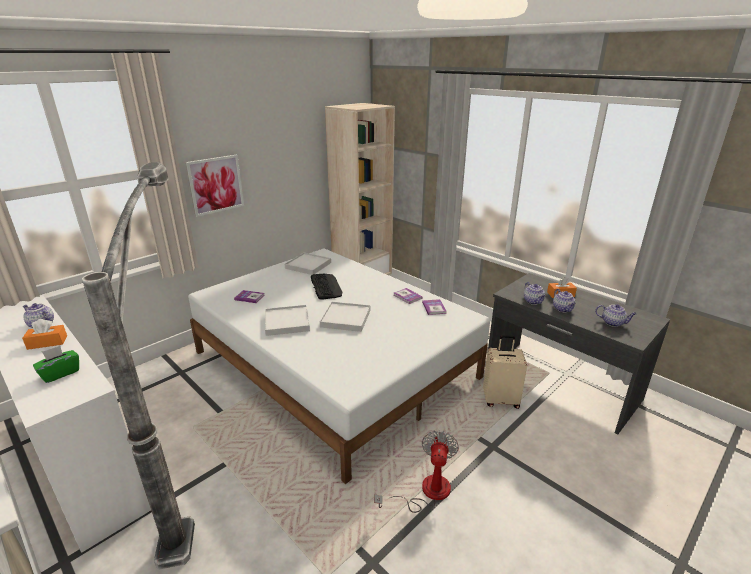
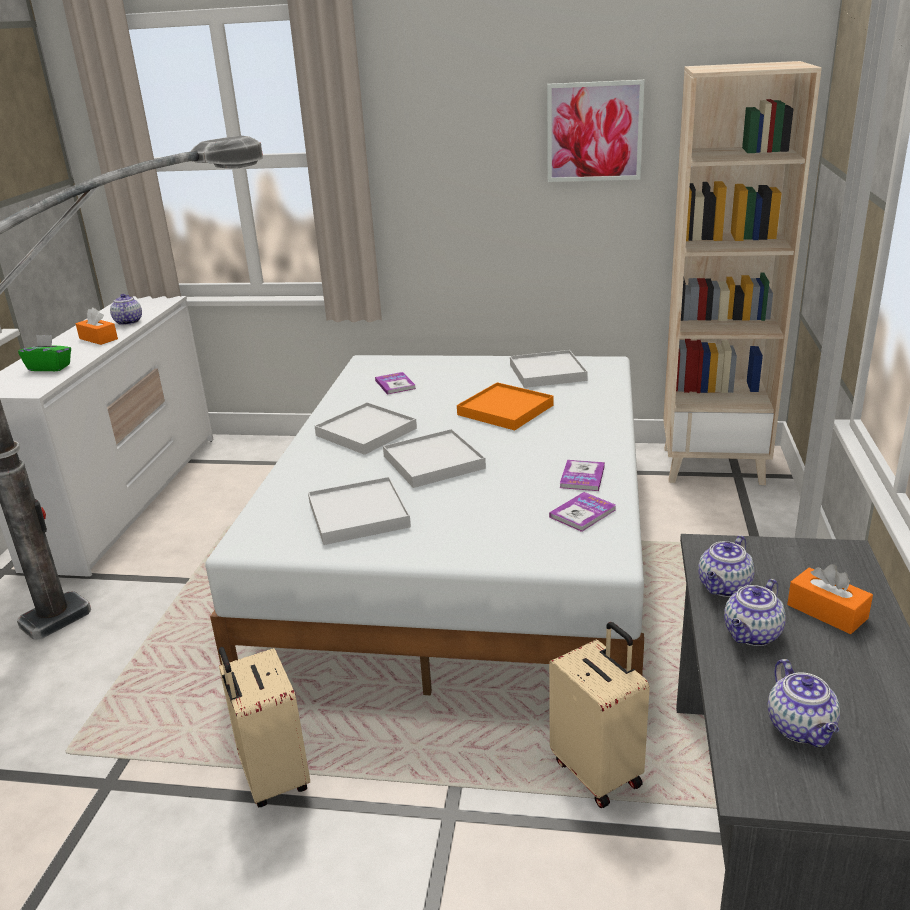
camera: 55 degrees right, 0 degrees up
(215, 185) = (436, 194): picture -> picture (594, 132)
(325, 286) = (505, 410): keyboard -> orange tray
(365, 352) = (358, 514): none -> white tray
(426, 492) = (272, 778): fan -> beige suitcase

